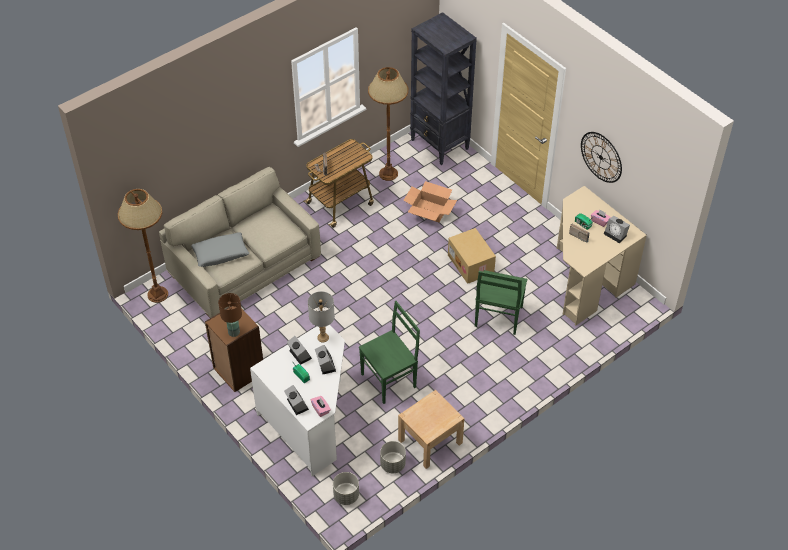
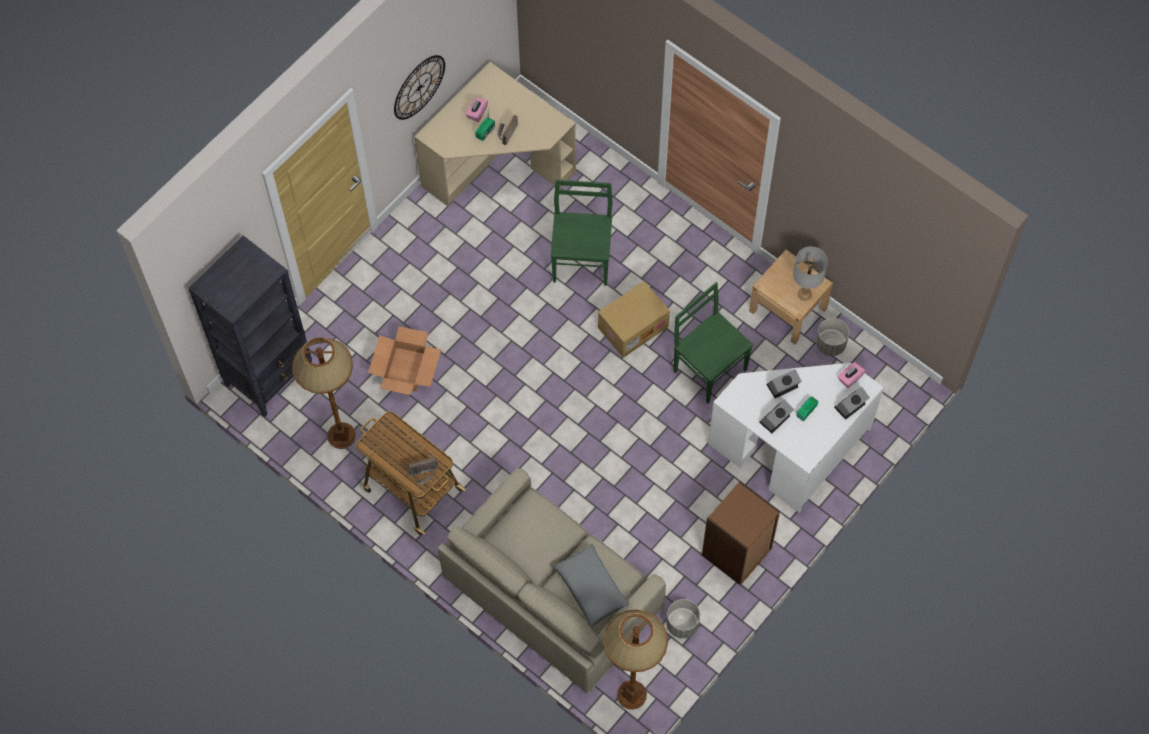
camera: 100 degrees left, 15 degrees up
(234, 332) = (757, 508): brown table lamp -> none
(323, 338) = (741, 398): grey table lamp -> grey table lamp (805, 294)
(346, 495) = (886, 386): grey planter -> grey planter (682, 624)
(471, 264) = (496, 303): cardboard box -> cardboard box (633, 326)
(498, 318) = (582, 260): green chair -> green chair turned 90 degrees counterclockwise
(616, 234) = (496, 93): alarm clock -> none

